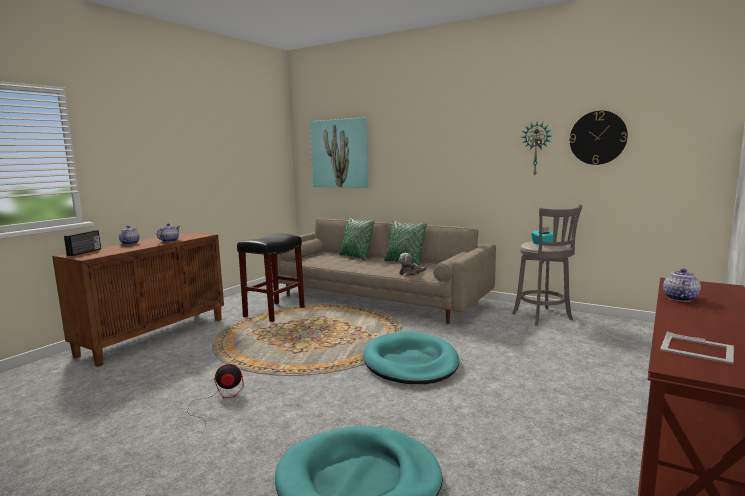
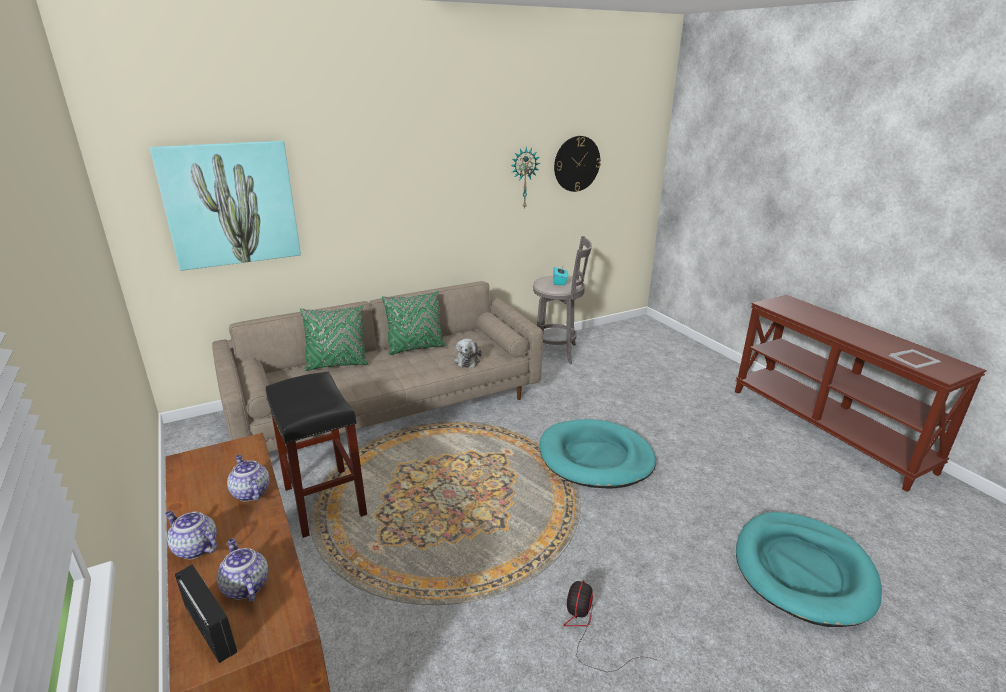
camera: 60 degrees left, 15 degrees up
(679, 298) = (810, 320): teapot -> teapot (245, 586)

